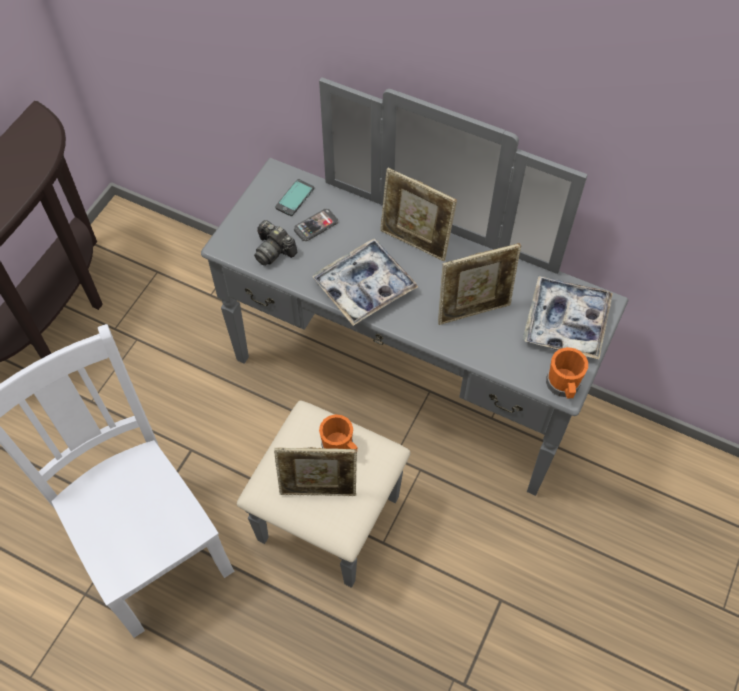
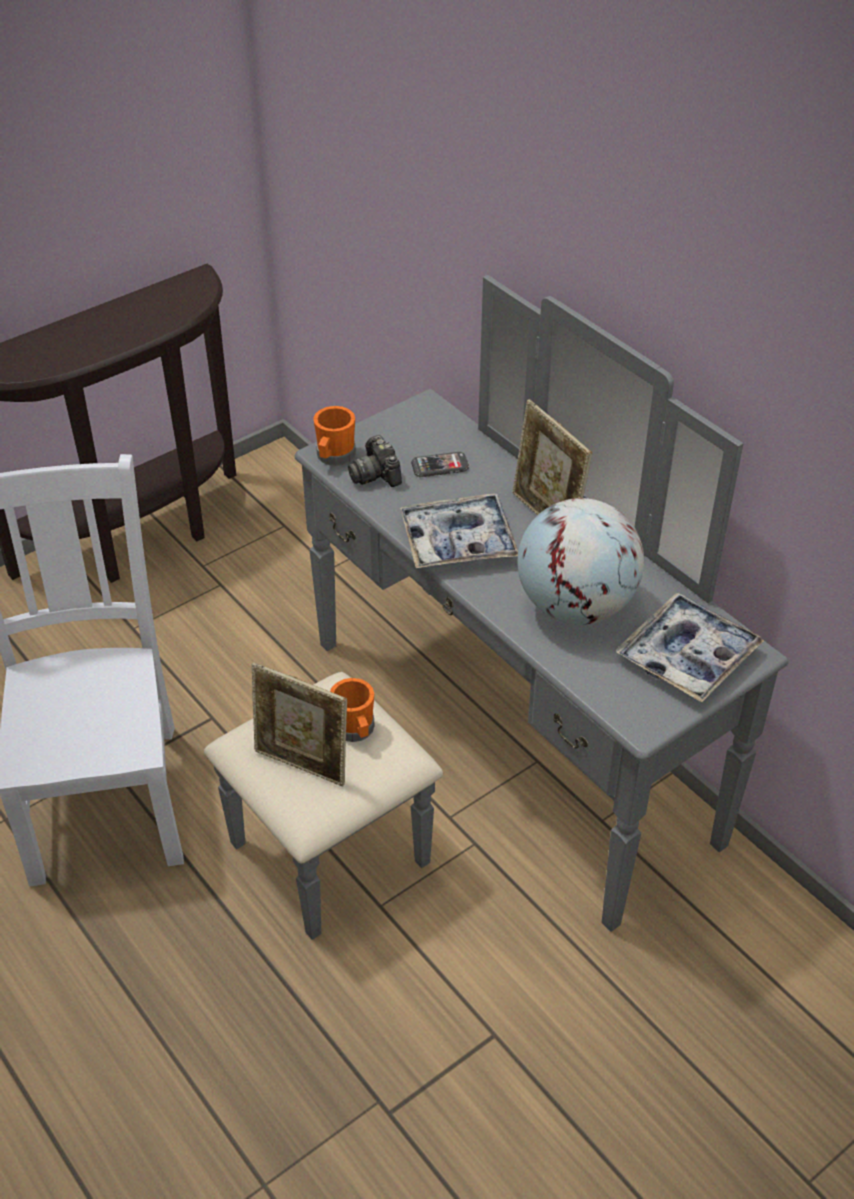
camera: 25 degrees right, 15 degrees down
(295, 198) = (433, 433): phone -> none
(473, 311) = (576, 606): picture frame -> globe
(563, 386) = (641, 720): orange mug -> orange mug (334, 457)

